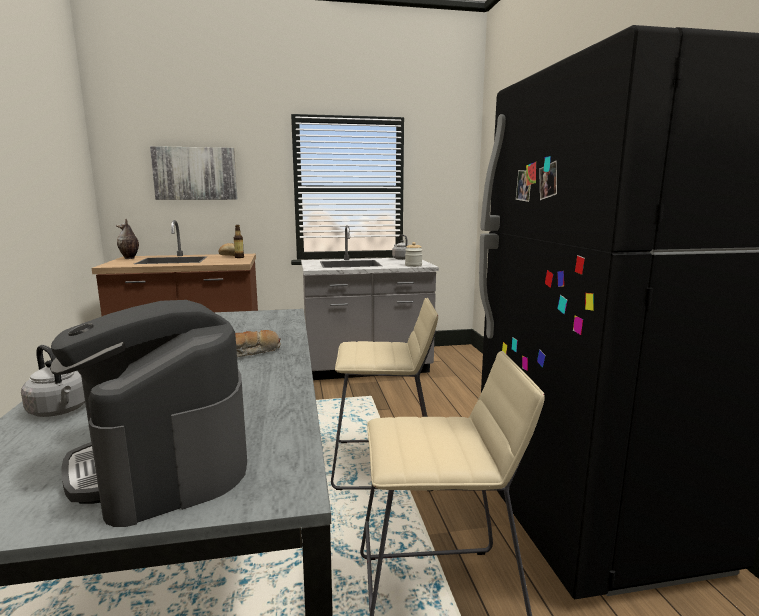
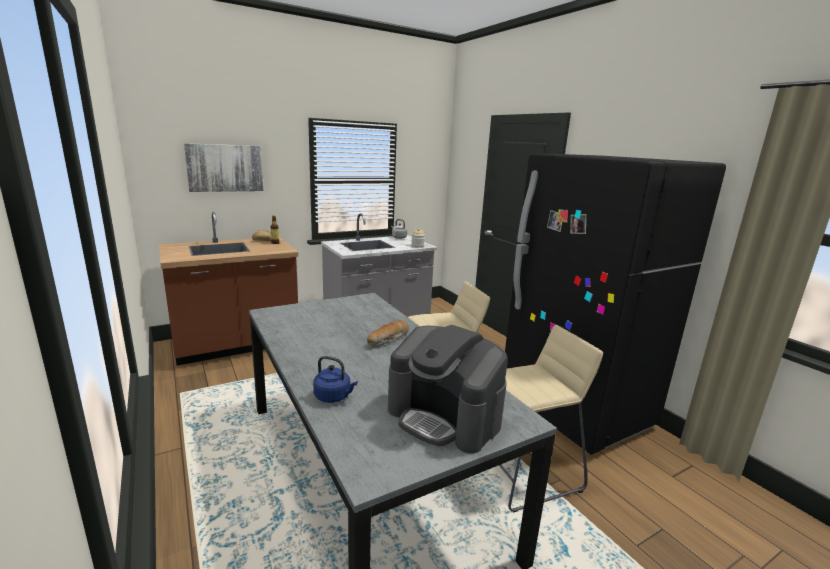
camera: 20 degrees left, 5 degrees up
(60, 411) = (334, 397): grey kettle -> blue kettle
(129, 258) = (173, 247): vase -> none

